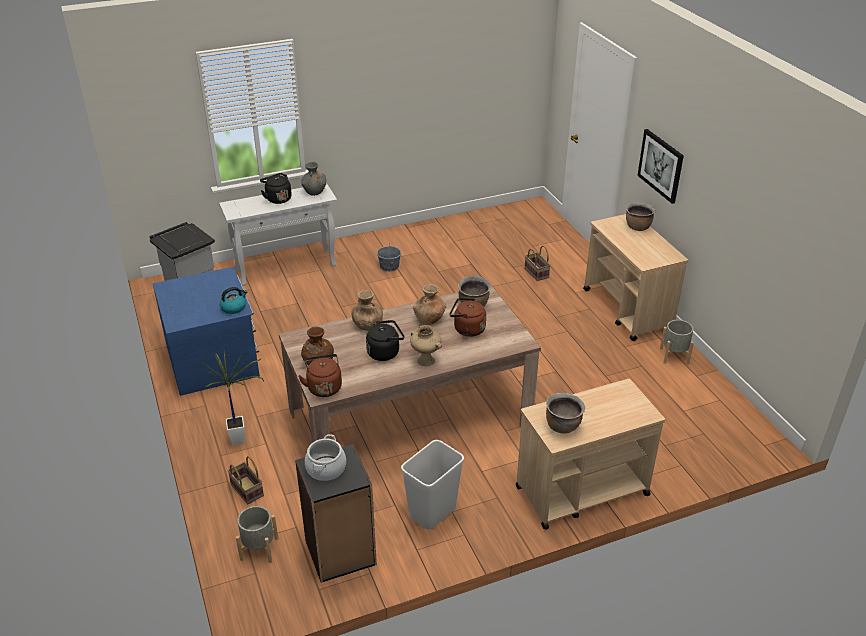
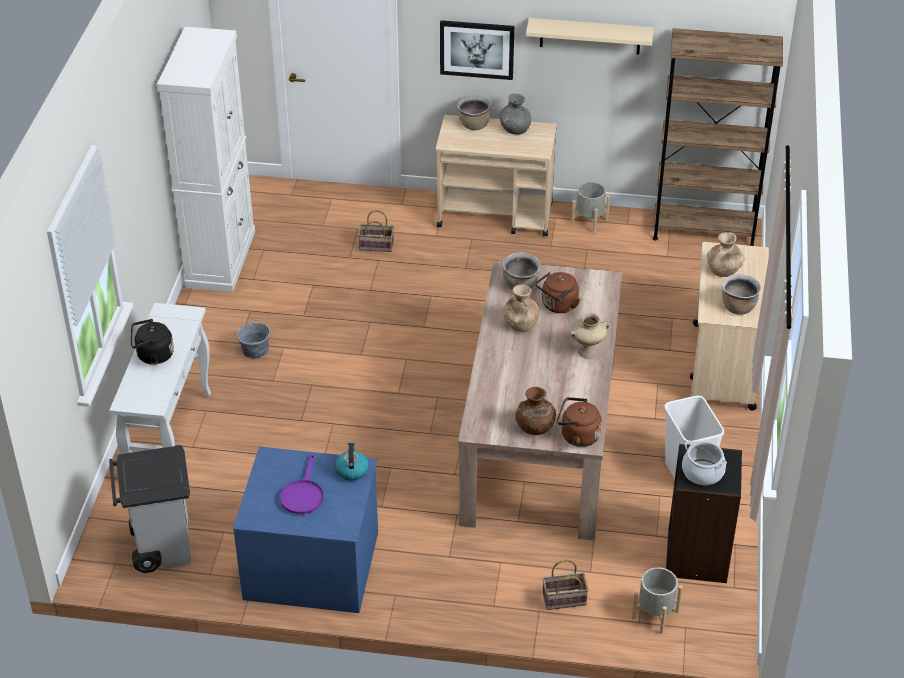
camera: 60 degrees left, 5 degrees up
(198, 297) = (303, 494): none -> purple frying pan
(241, 441) = (482, 581): potted plant -> none
(314, 192) = (168, 319): grey vase -> grey vase (515, 129)
(367, 325) = (496, 371): brown vase -> brown vase (723, 271)
(385, 352) = (552, 374): black kettle -> none
(460, 223) = (221, 258): none -> white cabinet
(724, 190) = (590, 36): none -> beige shelf
(740, 420) = (703, 230): none -> brown bookcase

